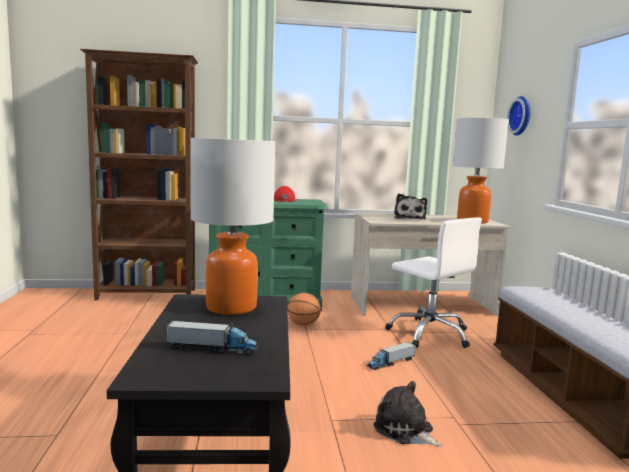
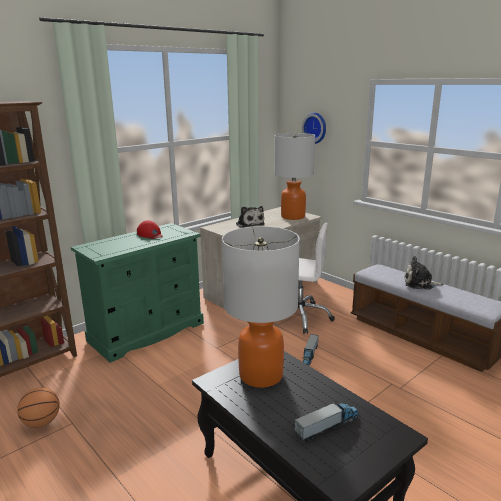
camera: 35 degrees left, 10 degrees up
(303, 325) = (209, 344): basketball -> basketball (41, 422)
(405, 430) = (383, 408): plush toy -> plush toy (420, 283)

